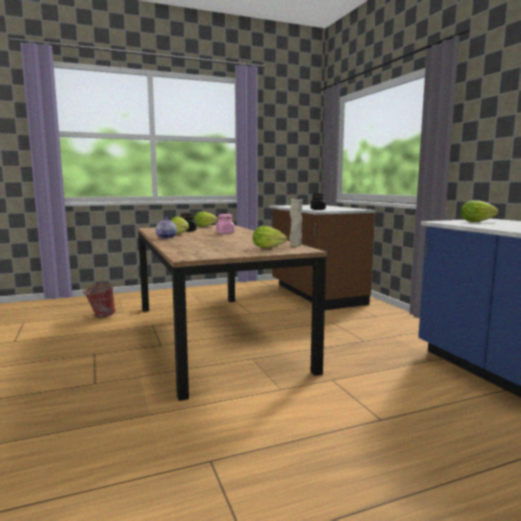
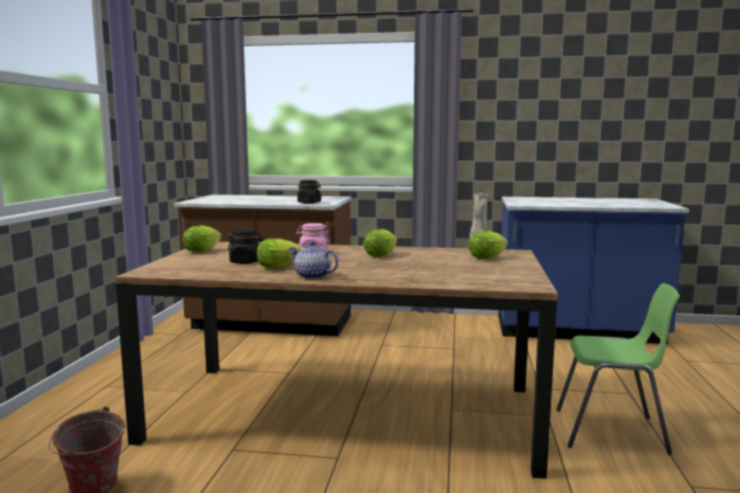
camera: 60 degrees left, 0 degrees up
(279, 417) = (611, 432): none -> green chair
(478, 221) = (533, 201): lettuce -> lettuce (382, 255)

